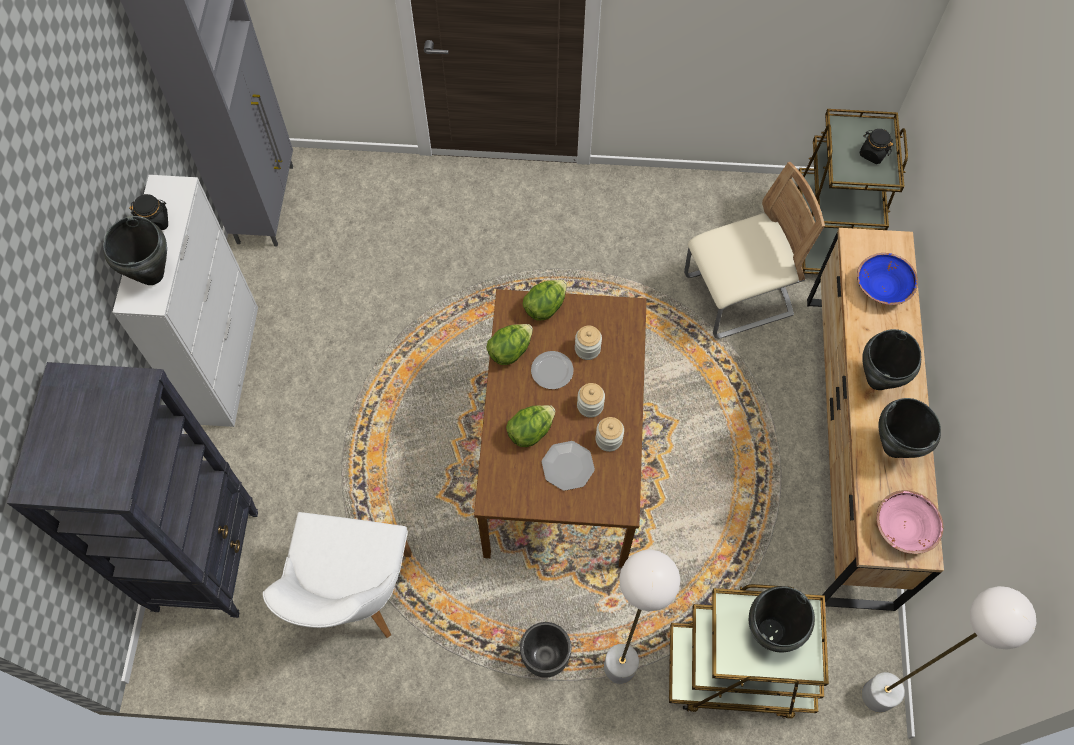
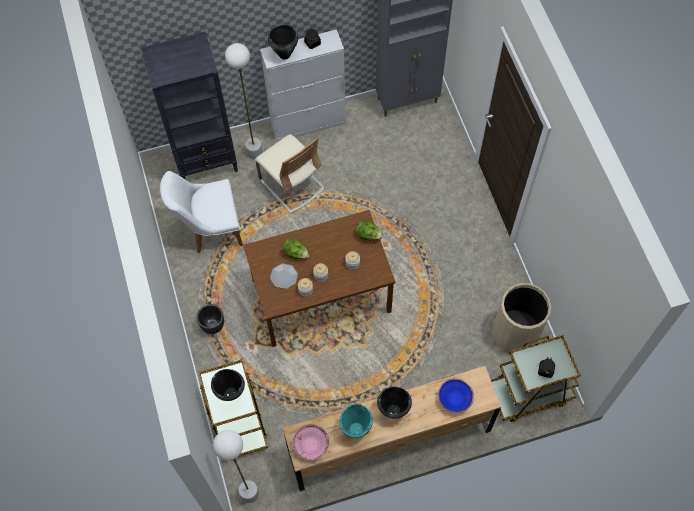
camera: 70 degrees right, 0 degrees up
(510, 350) = (336, 228): lettuce -> none
(552, 371) = (332, 251): plate -> none
(620, 667) = (219, 361): white floor lamp -> white floor lamp (254, 152)
(731, 214) = (515, 333): none -> beige trash can
(737, 296) = (459, 354): beige chair -> beige chair (292, 184)
(894, 446) = (356, 429): black cooking pot -> turquoise cooking pot

